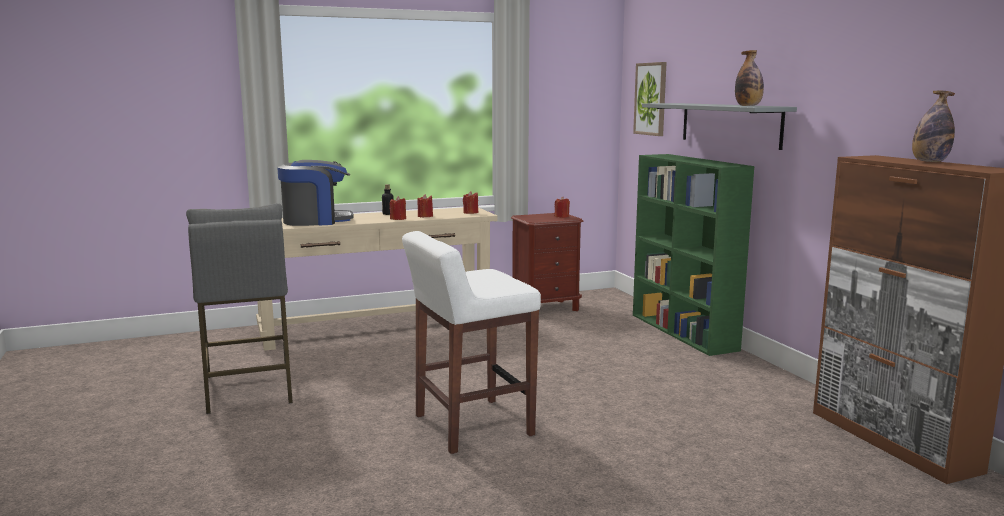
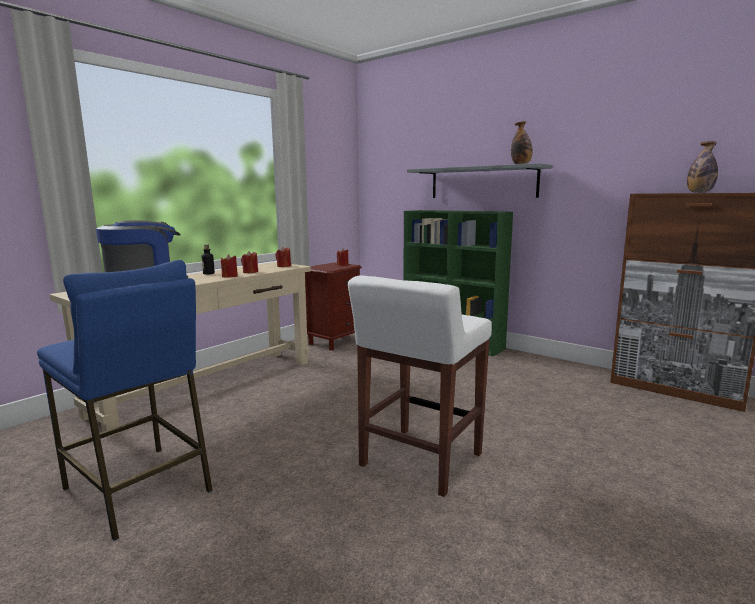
camera: 30 degrees left, 0 degrees up
(248, 389) = (138, 489): grey stool -> blue stool
(651, 99) = (394, 169): picture -> none

